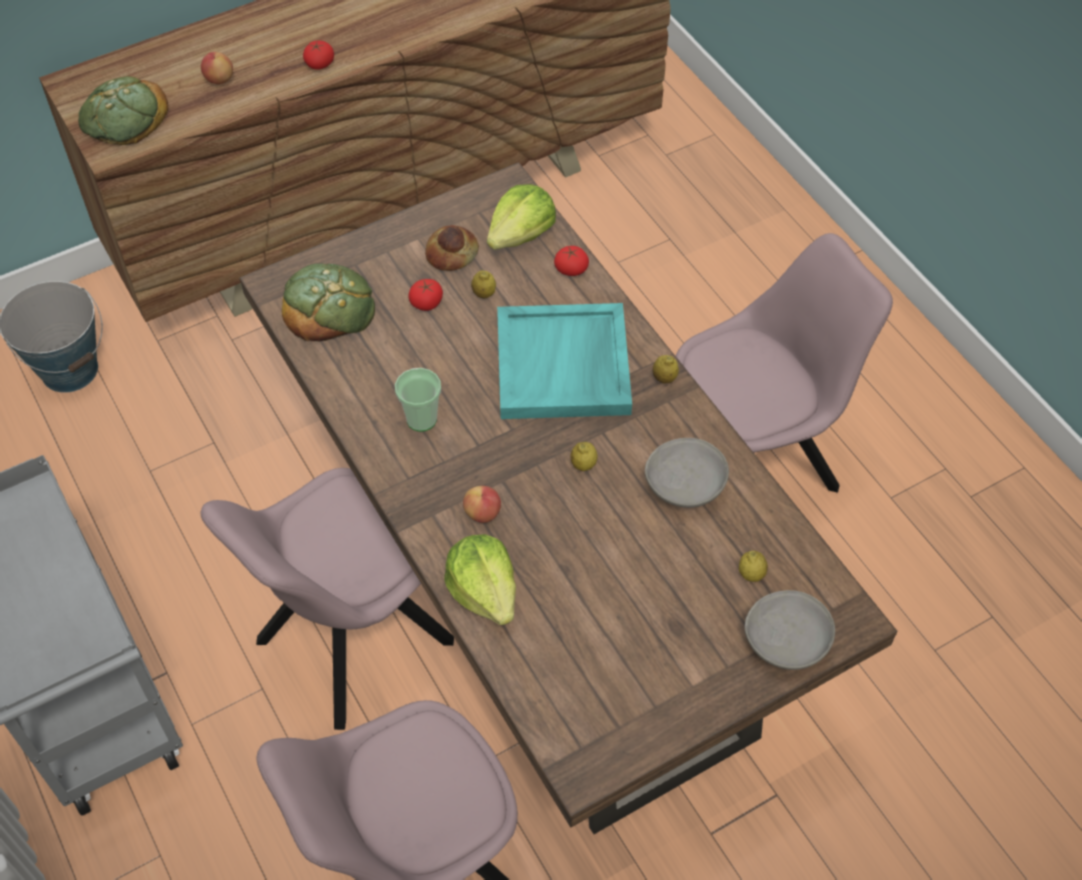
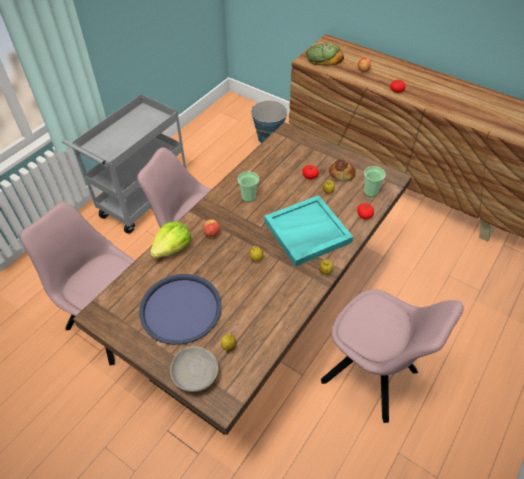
camera: 65 degrees right, 5 degrees down
(328, 306) = (287, 149): bread -> none
(521, 235) = (370, 191): lettuce -> cup
(638, 622) = (180, 309): none -> blue tray
(685, 487) = (265, 301): grey bowl -> none

